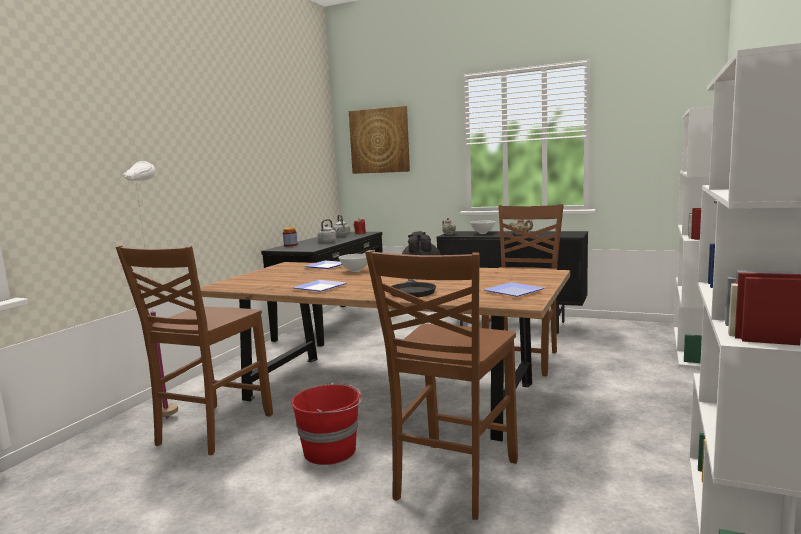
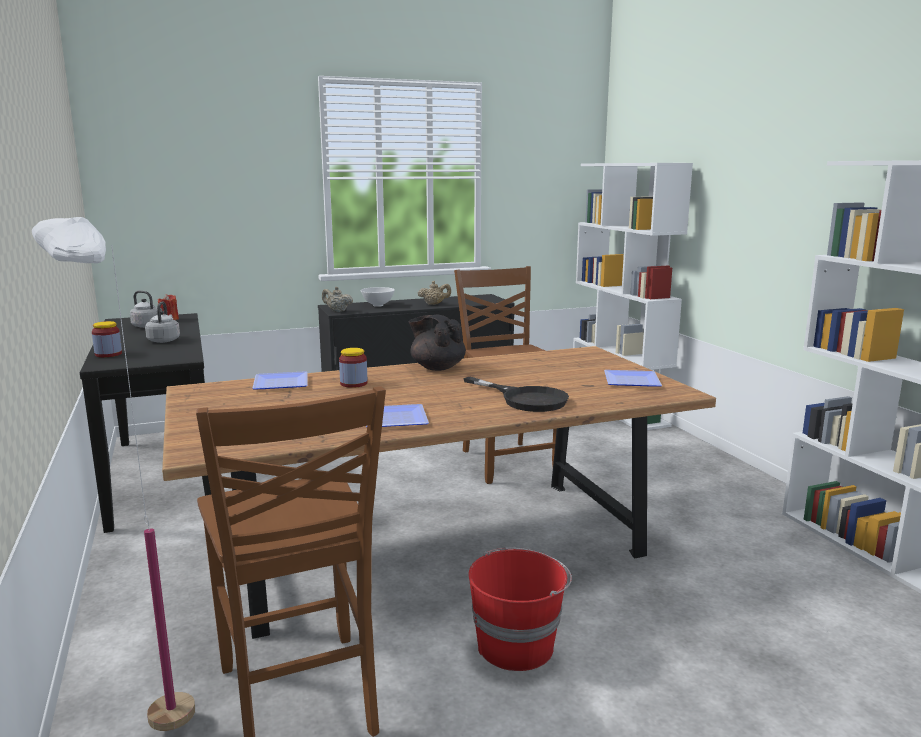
camera: 45 degrees left, 5 degrees up
(355, 271) = (353, 383): white bowl -> jar
(379, 141) = (176, 164): picture -> none
(453, 480) = (682, 614): brown chair -> none

